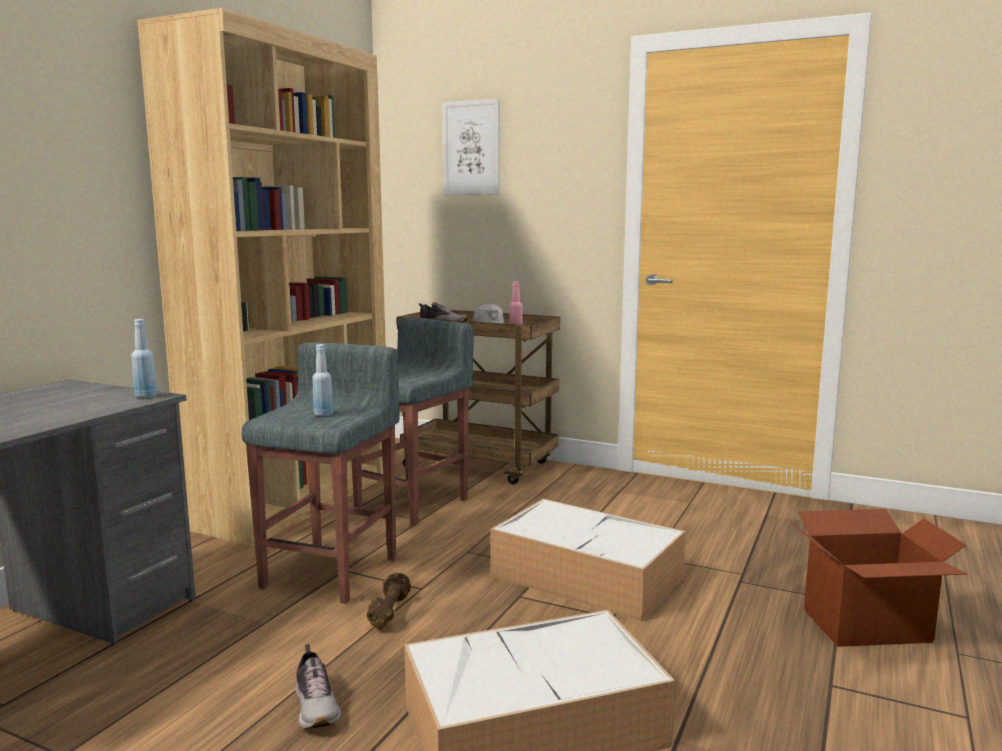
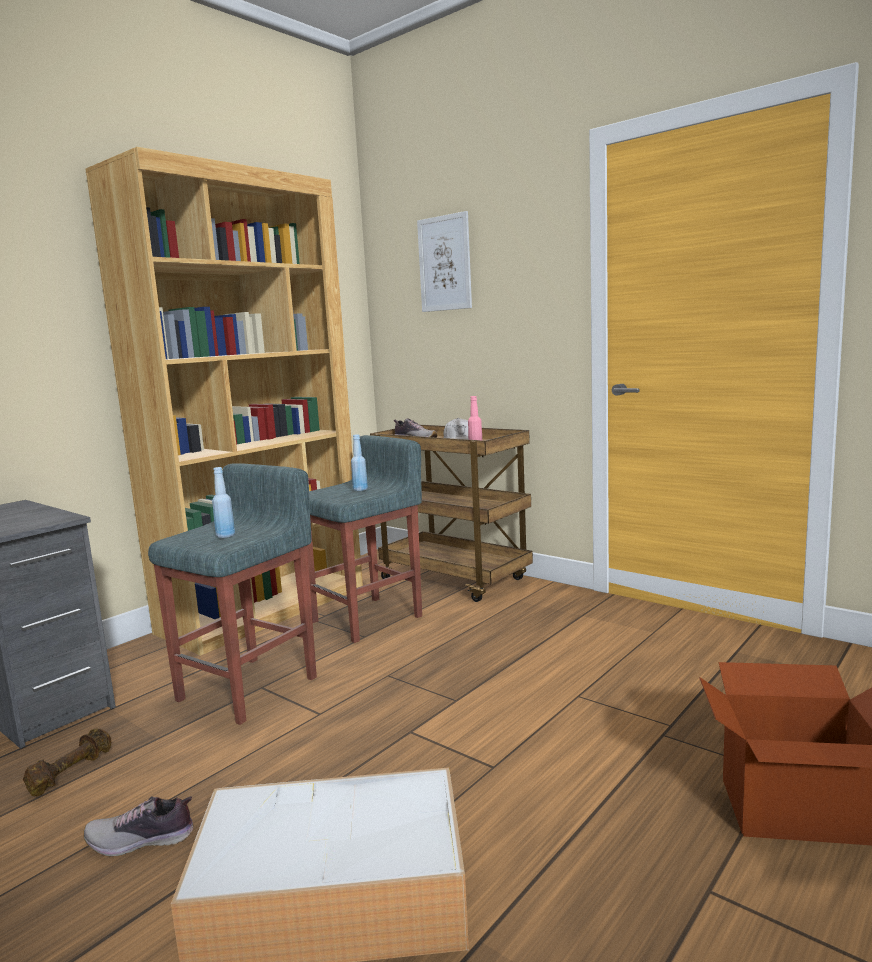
camera: 15 degrees right, 0 degrees up
(146, 396) = (54, 518): blue bottle -> blue bottle (360, 490)
(317, 707) = (141, 841): shoe -> shoe turned 90 degrees clockwise
(388, 611) = (273, 737): brown dumbbell -> brown dumbbell (70, 772)
(589, 577) = (495, 715): storage box -> none

